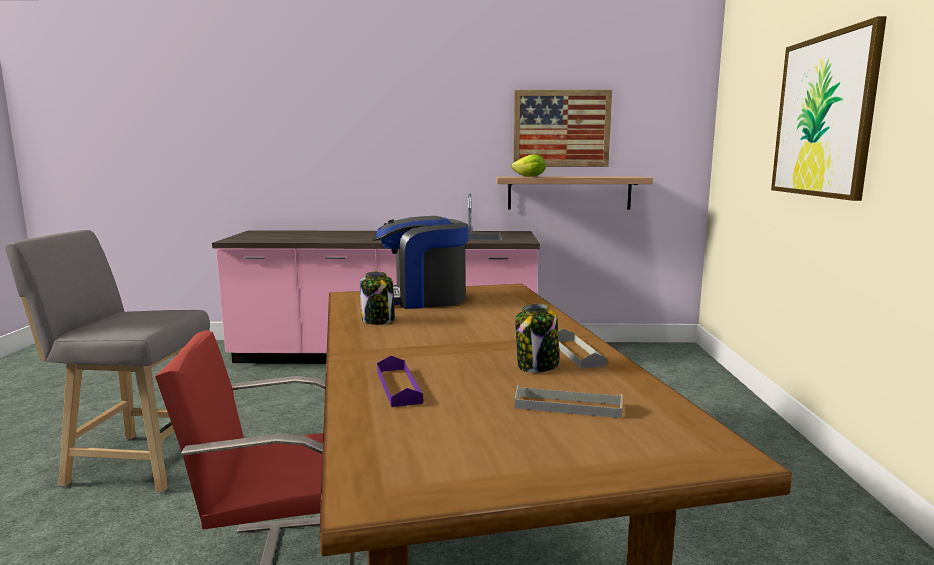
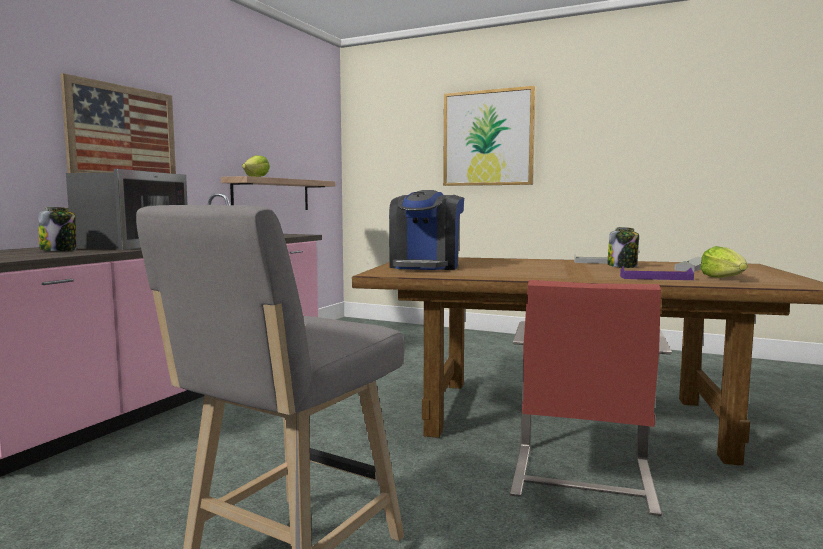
camera: 65 degrees left, 5 degrees down
(353, 236) = (131, 245): none -> microwave
(378, 320) = (485, 273): jar -> jar (59, 250)
(430, 427) = (724, 278): none -> lettuce
(561, 128) = (263, 133): picture -> picture (122, 134)

